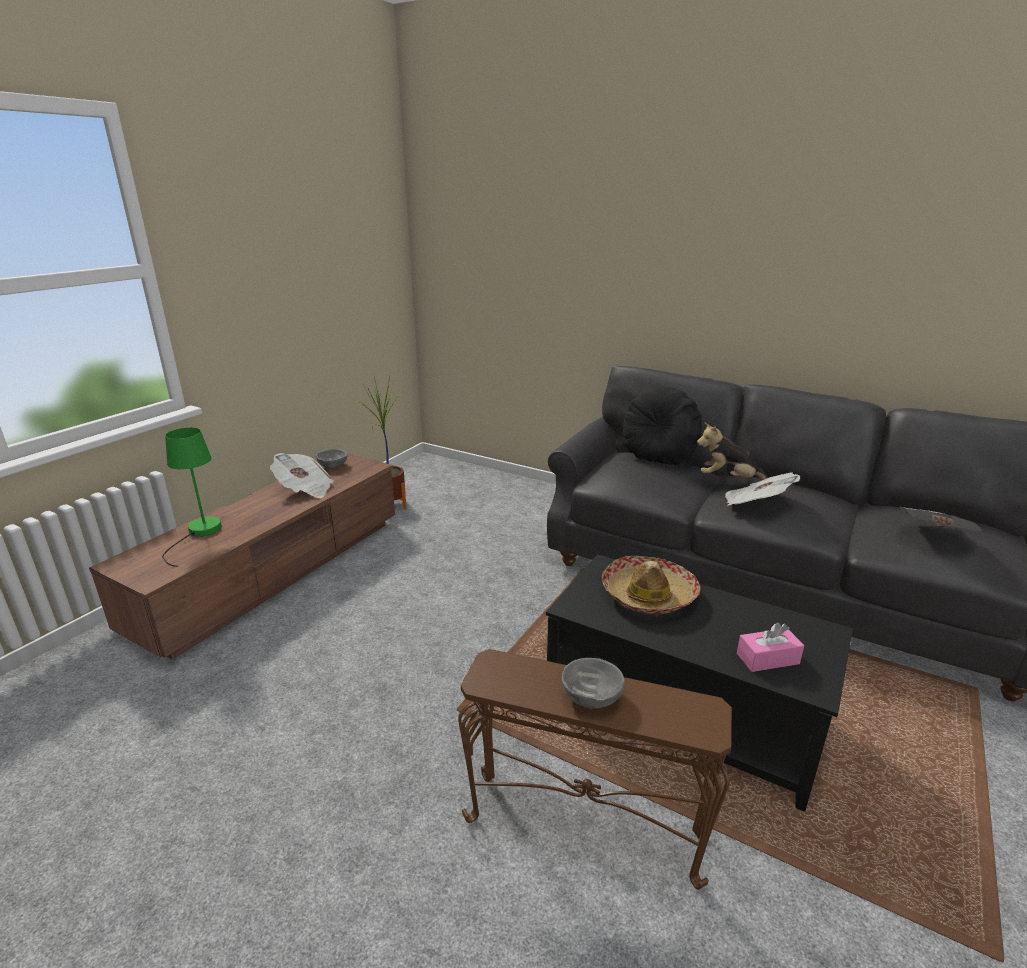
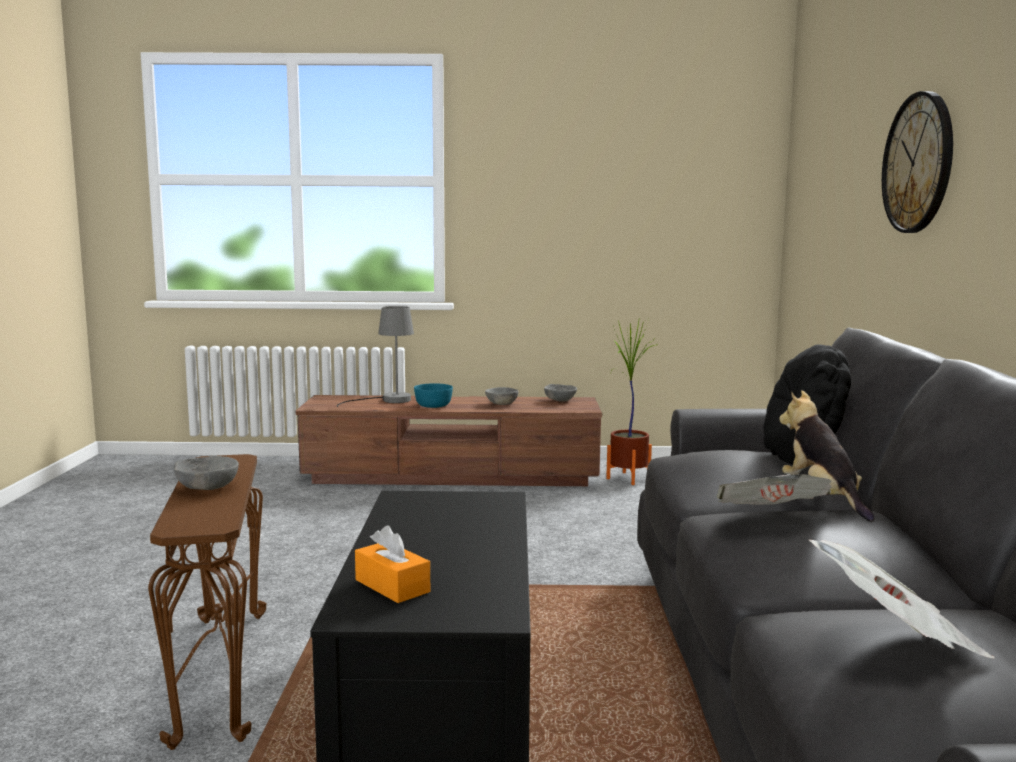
camera: 60 degrees right, 15 degrees down
(199, 534) = (388, 401): green table lamp -> grey table lamp
(259, 518) = (434, 405): none -> turquoise bowl
(305, 489) = (502, 404): newspaper -> grey bowl
(631, 253) = (918, 163): none -> wall clock
(649, 595) = (465, 521): hat -> none
(767, 658) = (392, 586): pink tissue box -> orange tissue box

